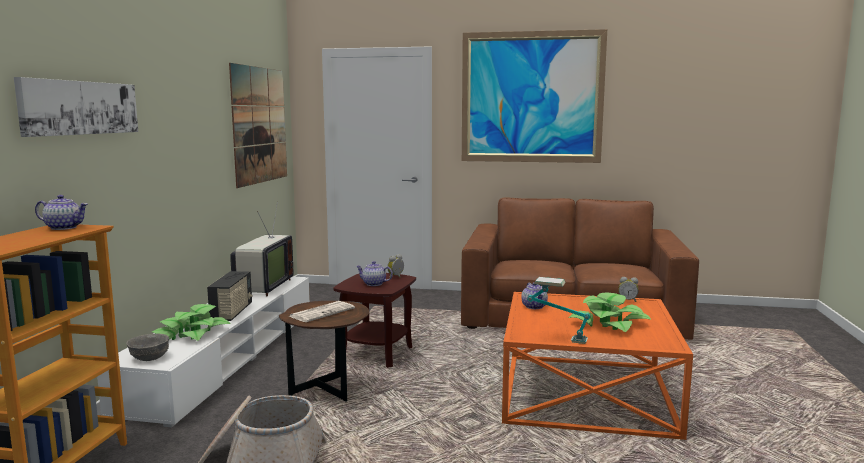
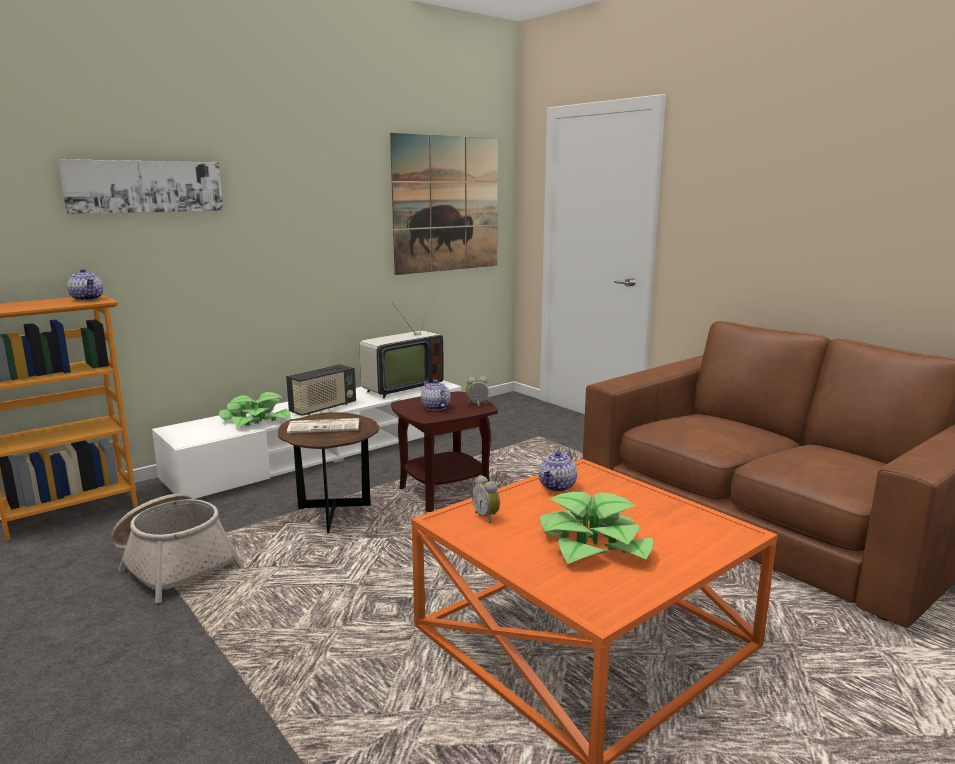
camera: 40 degrees right, 5 degrees up
(150, 357) = (188, 433): grey bowl -> none
(531, 97) = (794, 166): picture -> none
(557, 338) = (477, 537): table lamp -> none
(627, 300) = (711, 519): alarm clock -> alarm clock (487, 516)

